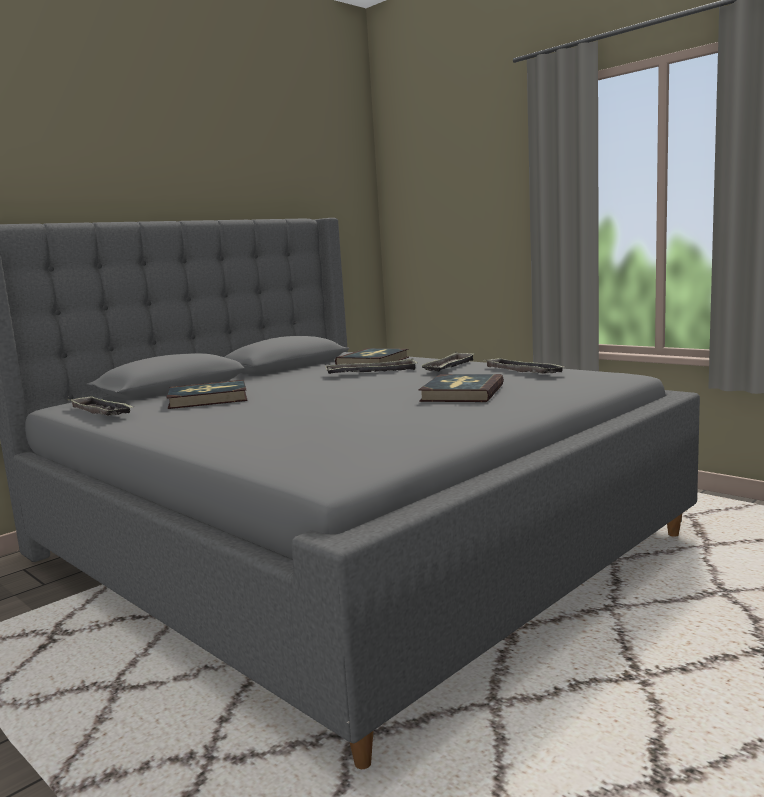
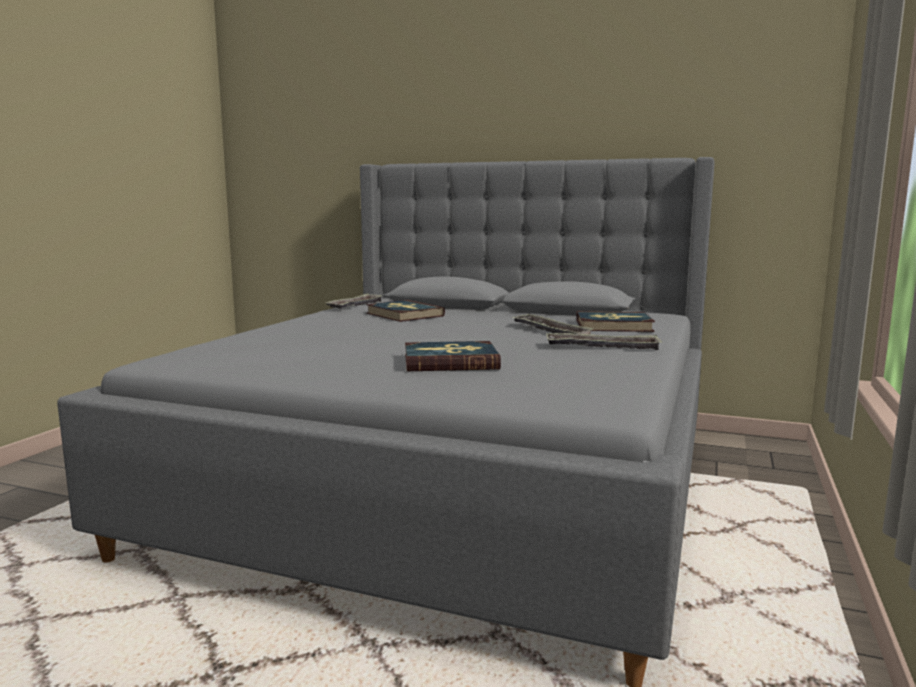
camera: 65 degrees right, 0 degrees up
(522, 371) = (599, 370): tray -> none

